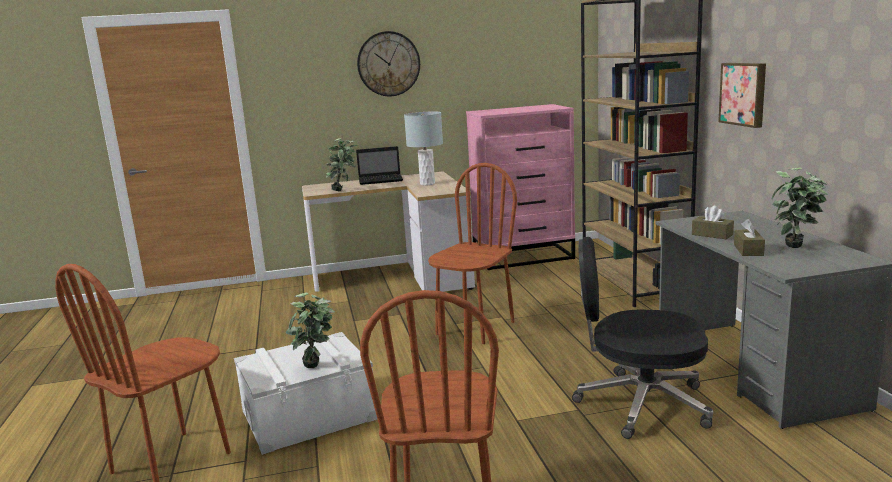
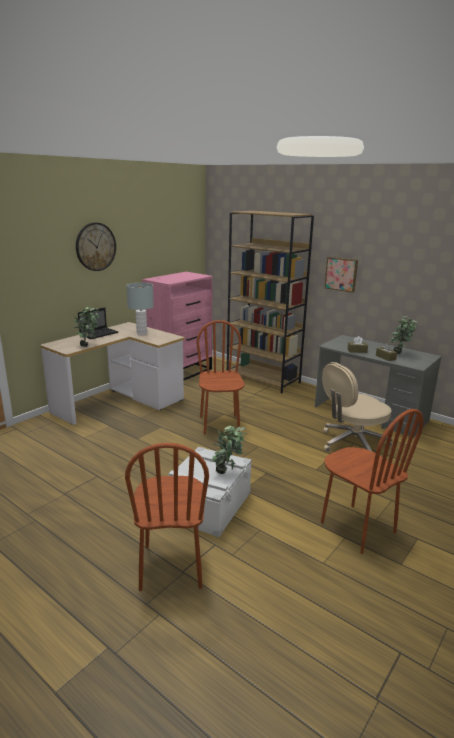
camera: 40 degrees left, 5 degrees up
(640, 404) = (352, 444): black office chair -> beige office chair

